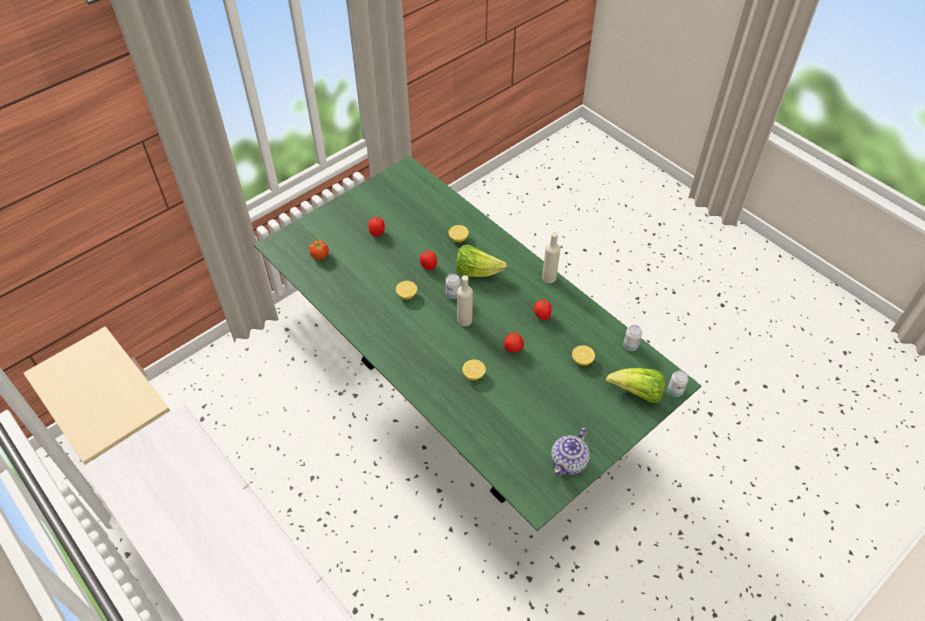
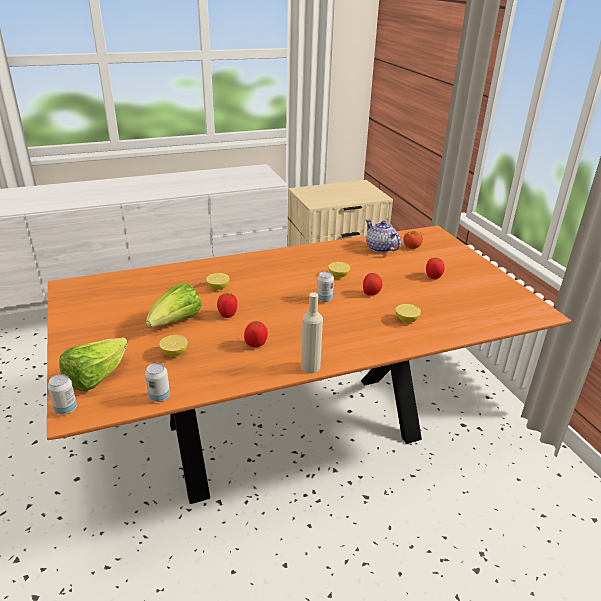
camera: 110 degrees right, 20 degrees down
(462, 399) = (296, 432): green dining table -> orange dining table
(464, 320) = (286, 297): beige bottle -> none
(477, 272) = (348, 319): lettuce -> lettuce (176, 323)
(569, 461) = (80, 311): teapot -> teapot (380, 248)

